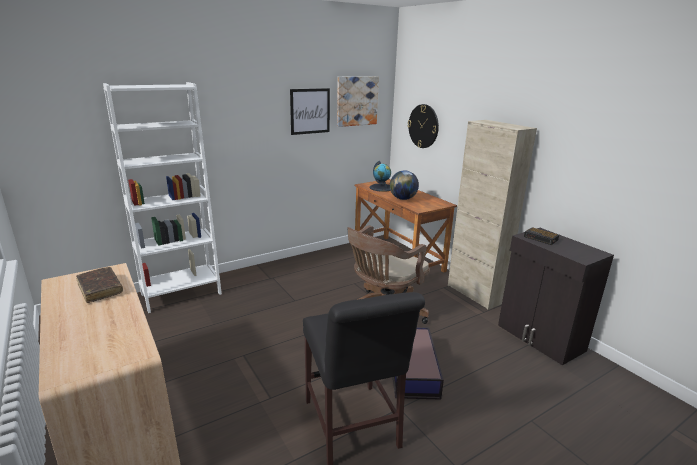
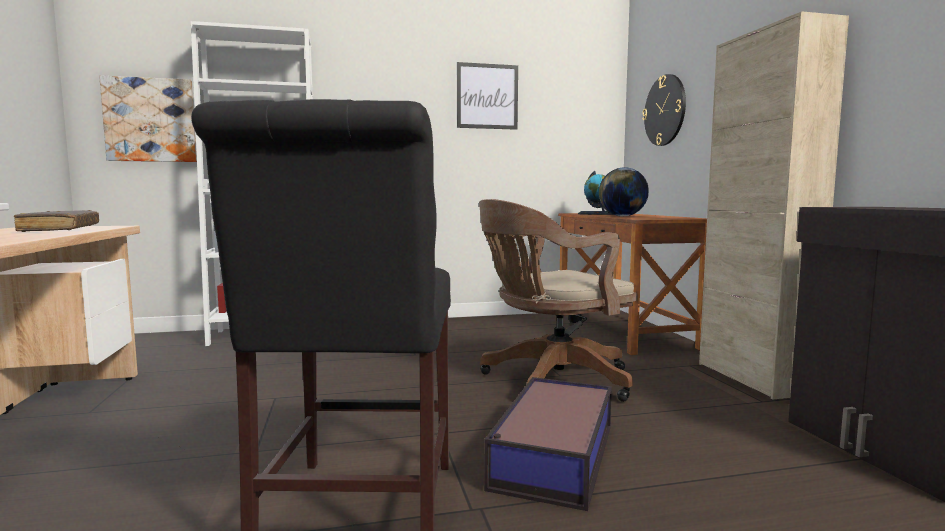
camera: 20 degrees right, 15 degrees down
(356, 101) = (563, 88): picture -> picture (150, 120)
(541, 238) = (870, 207): alarm clock -> none

